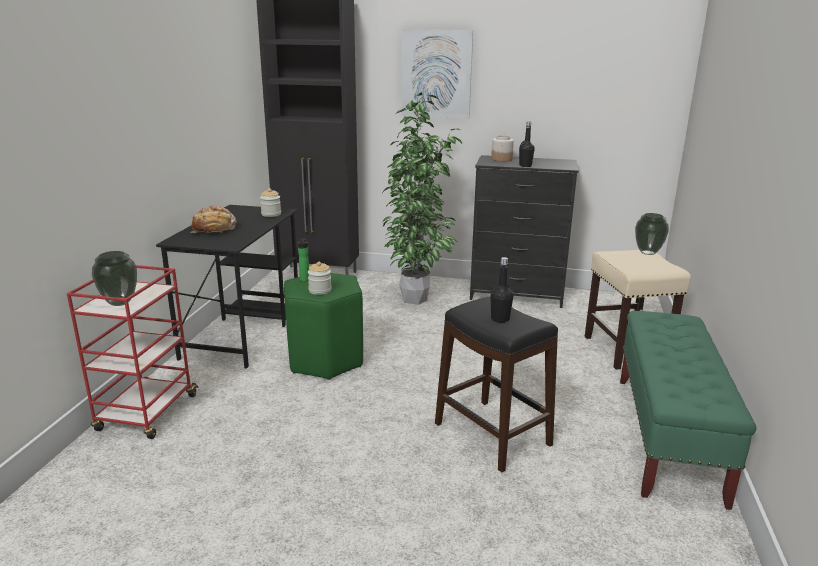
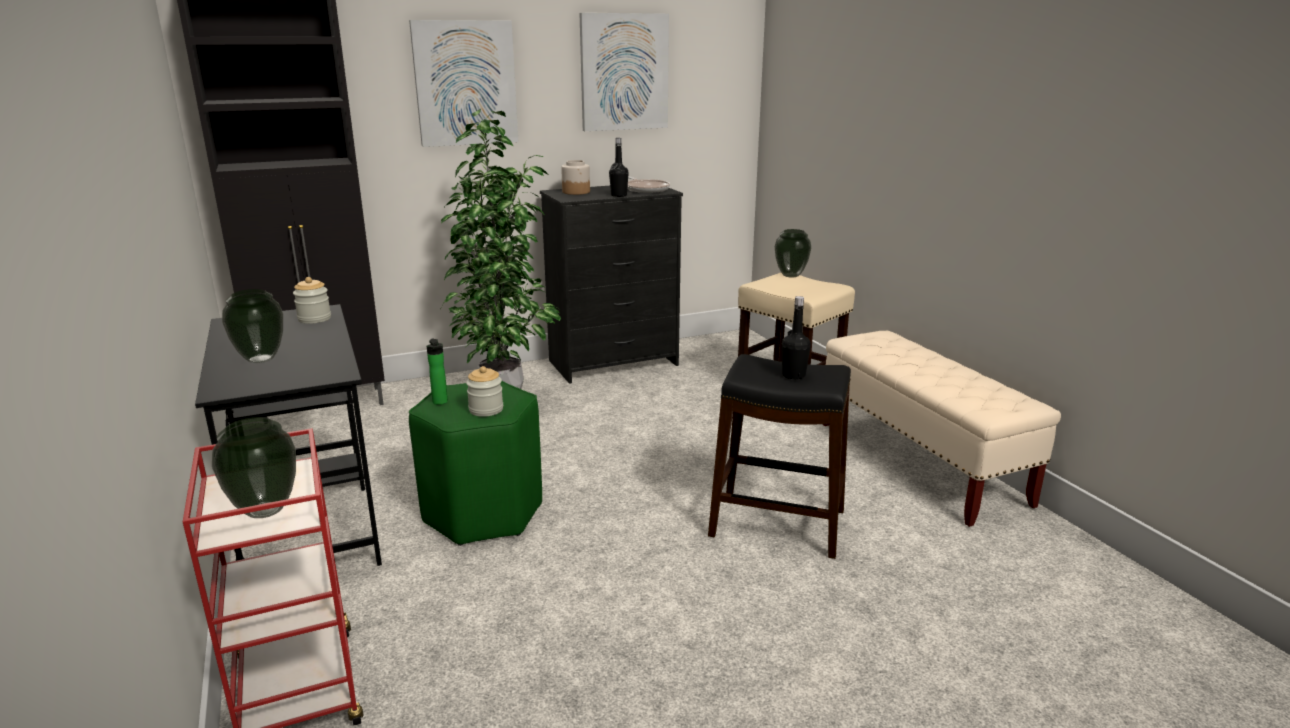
camera: 35 degrees left, 0 degrees up
(214, 229) = (261, 359): bread -> vase
(555, 164) = (646, 189): none -> frying pan
(561, 71) = (624, 72): none -> picture
(667, 437) = (919, 463): green bench -> beige bench

